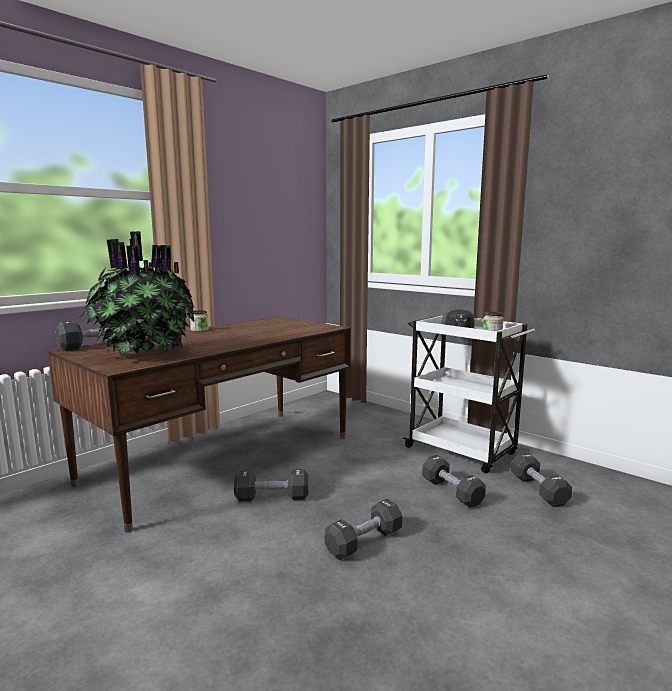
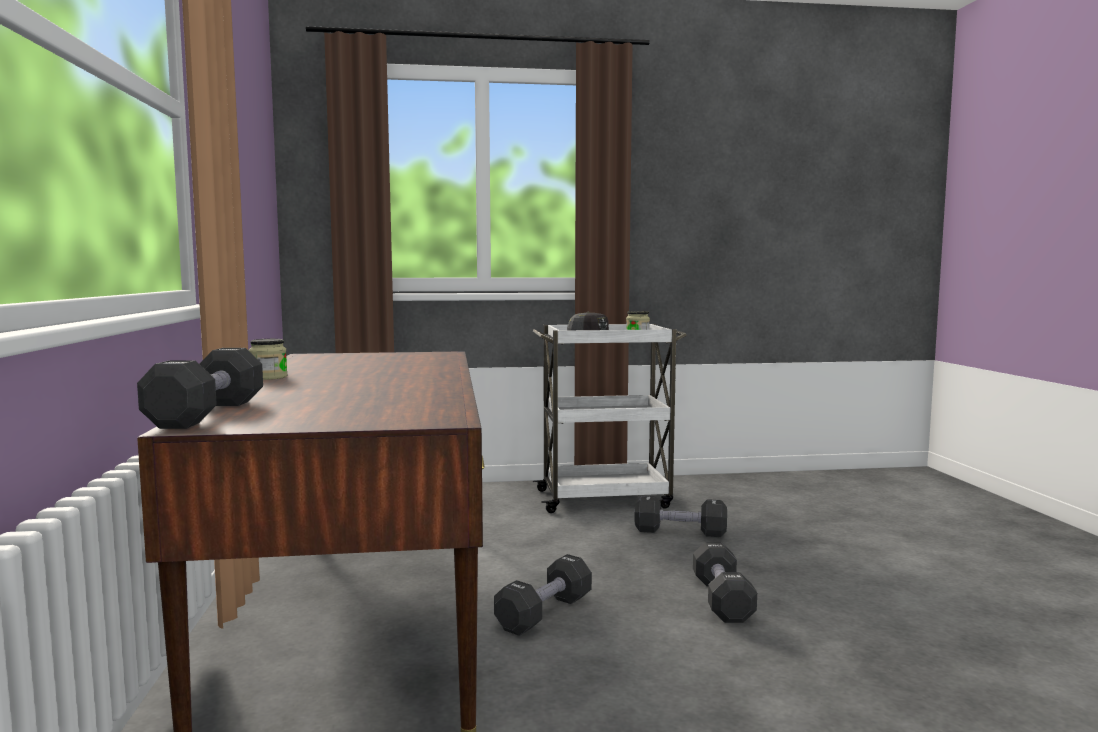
camera: 50 degrees left, 5 degrees down
(143, 354) = (372, 405): potted plant -> none
(538, 490) = (728, 505): black dumbbell -> none

